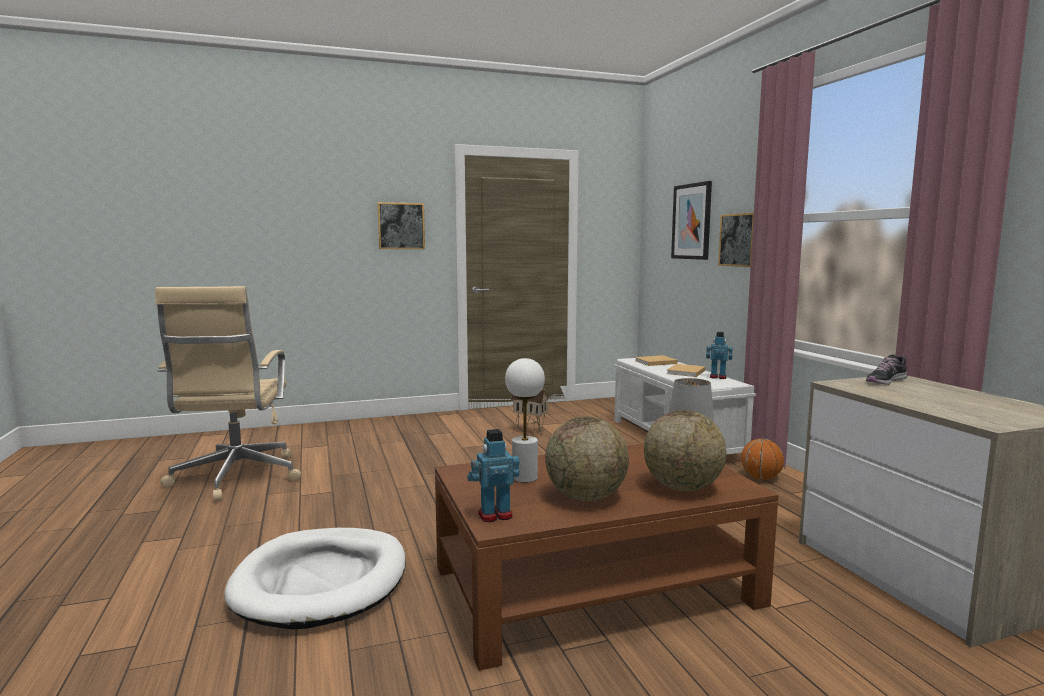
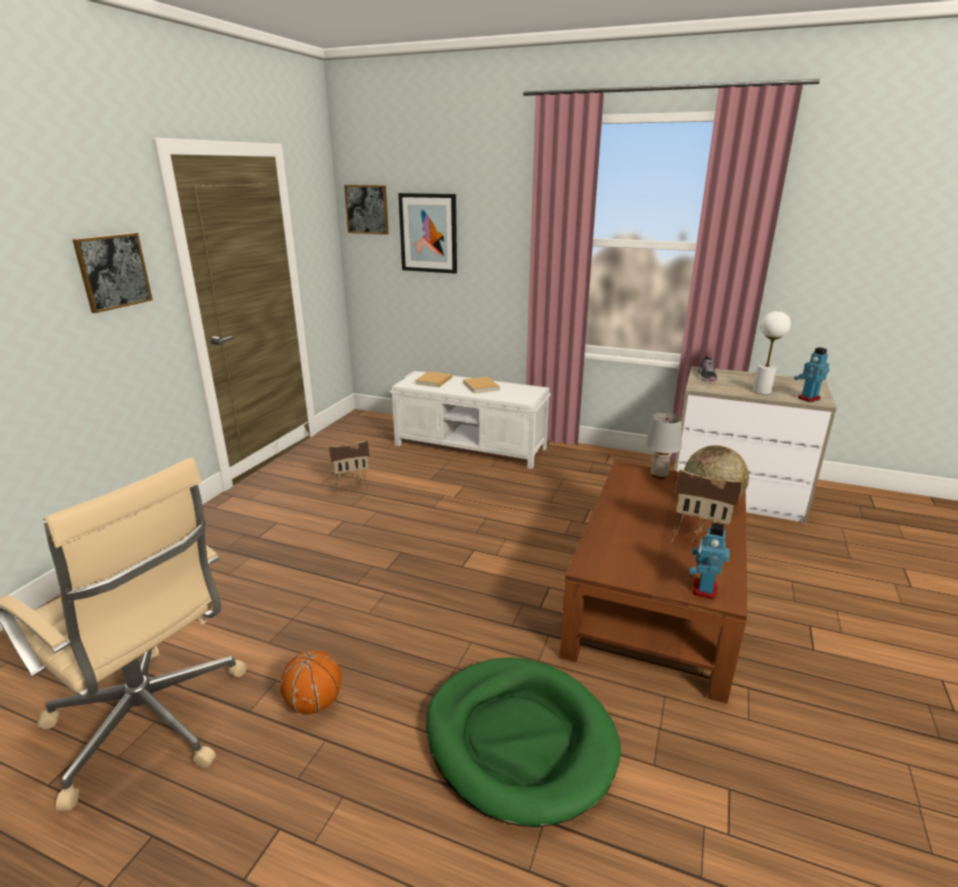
camera: 50 degrees left, 15 degrees up
(321, 582) = (519, 740): white dog bed -> green dog bed
(524, 477) = (635, 546): white table lamp -> white table lamp (761, 391)
(586, 497) = (699, 541): globe -> toy house
(718, 377) = (511, 385): toy robot -> toy robot (808, 398)
(738, 240) = (498, 256): picture -> picture (367, 209)
(761, 478) = (573, 459): basketball -> basketball (314, 703)

